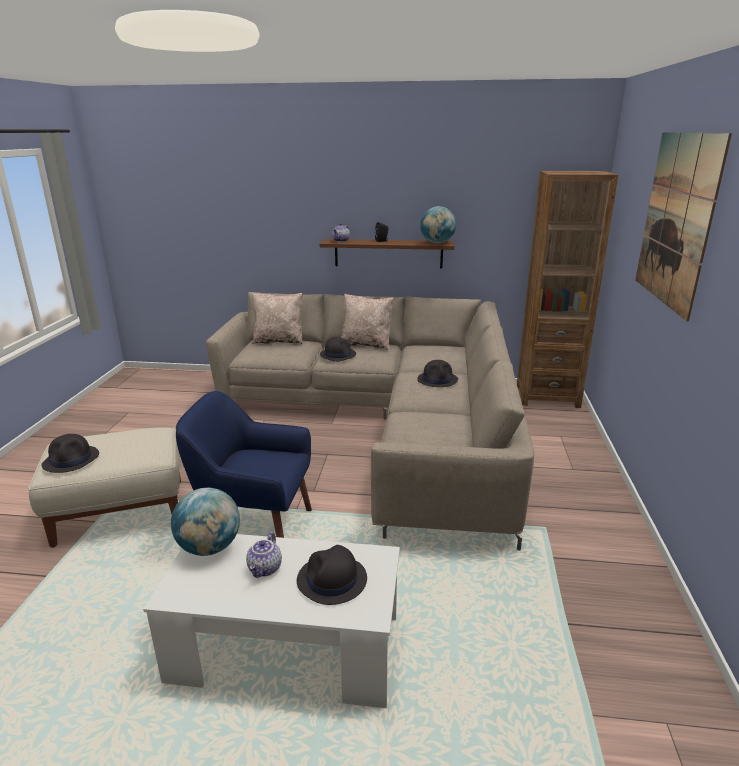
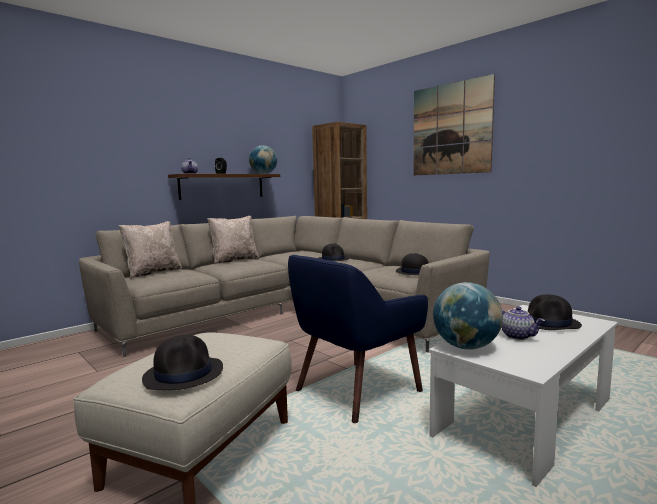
camera: 50 degrees left, 15 degrees down
(338, 354) = (231, 266): black hat -> black hat (414, 272)

